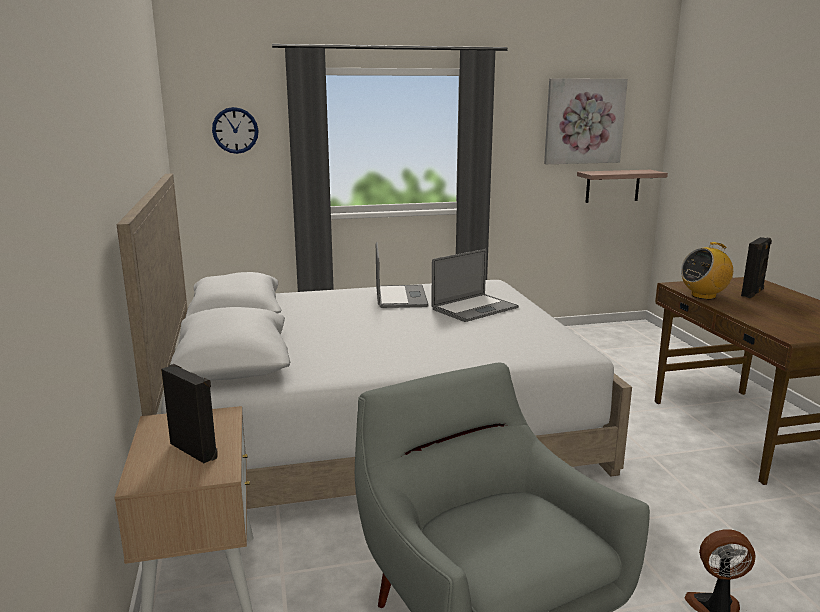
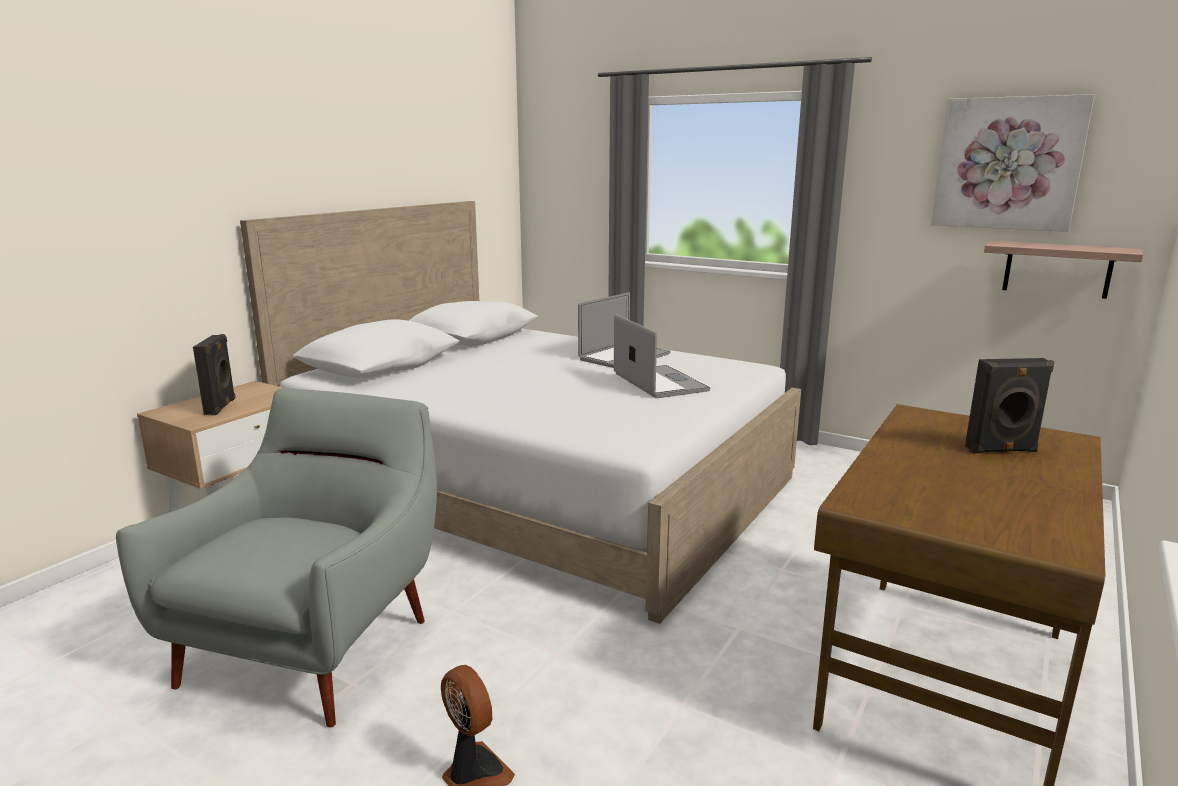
camera: 45 degrees right, 0 degrees up
(235, 130) = (571, 165): wall clock -> none
(474, 308) = (659, 382): laptop -> laptop turned 120 degrees counterclockwise
(703, 296) = (904, 431): radio -> none

